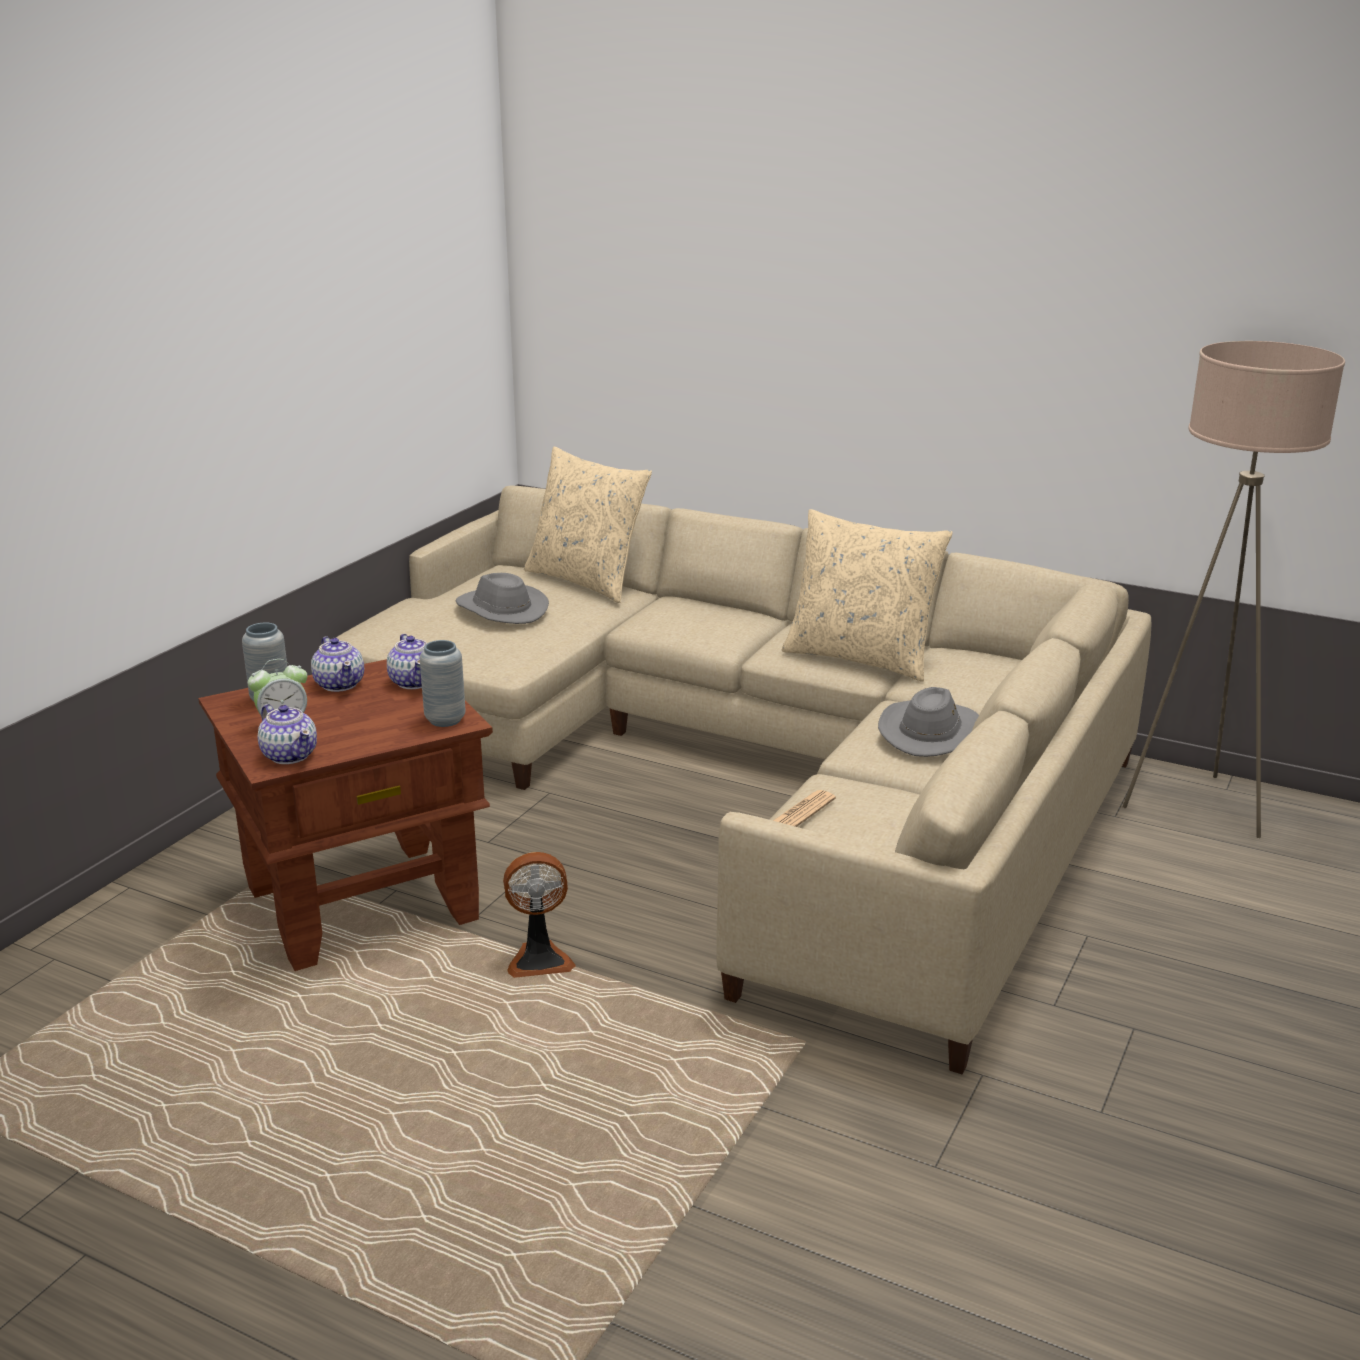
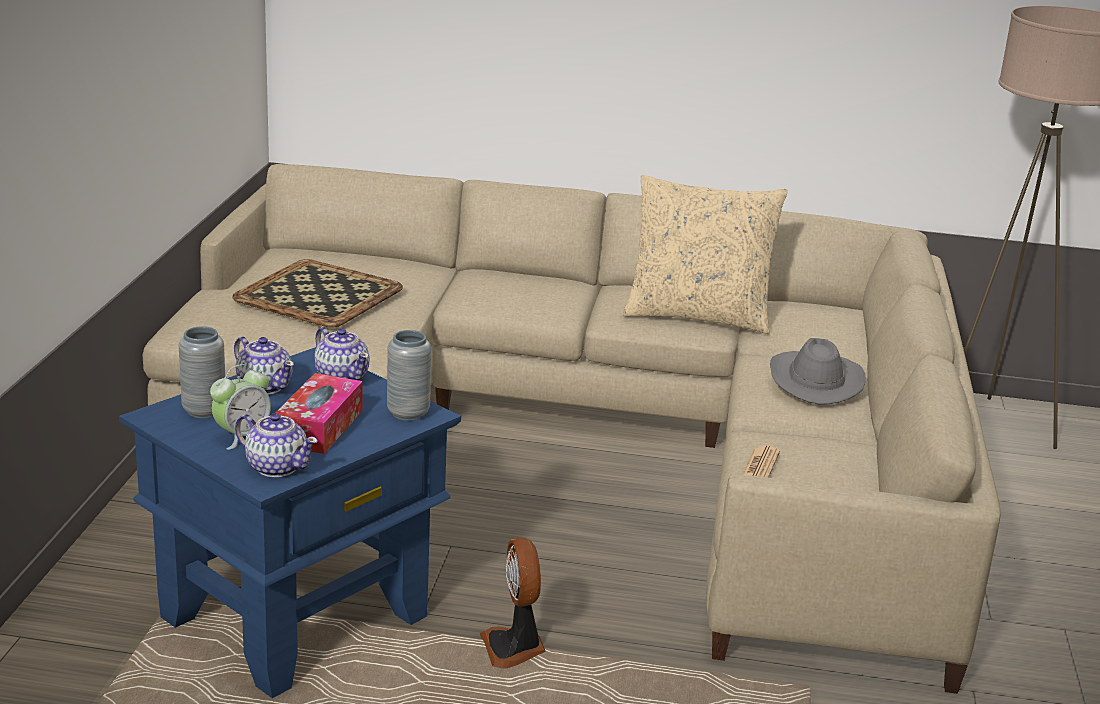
camera: 20 degrees left, 0 degrees up
(356, 724) = (319, 427): none -> tissue box
(363, 904) = (296, 618): brown side table -> blue side table
(500, 610) = (319, 295): grey hat -> tray
(539, 960) = (514, 648): fan -> fan turned 105 degrees clockwise
(587, 581) = (382, 259): beige pillow -> none

